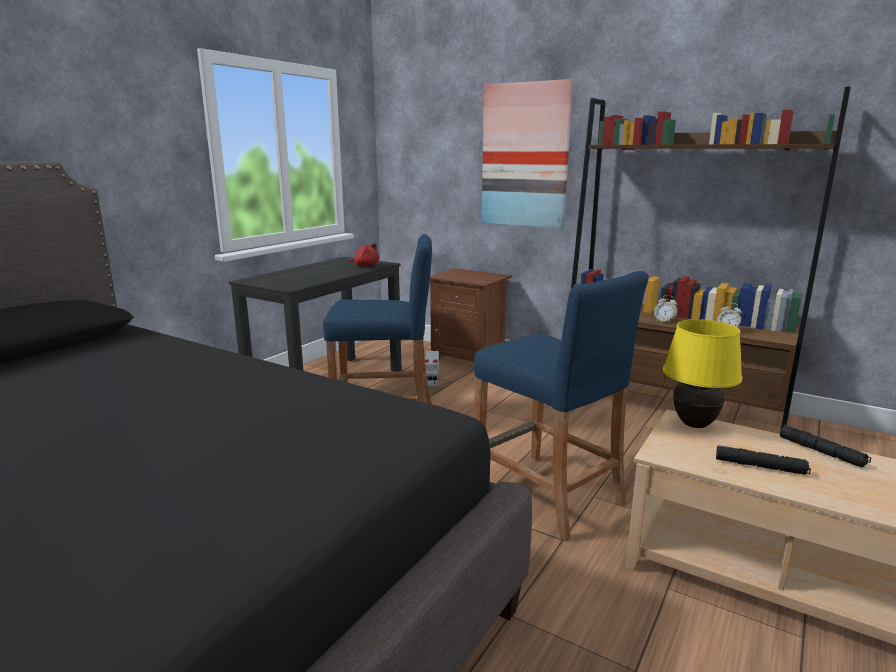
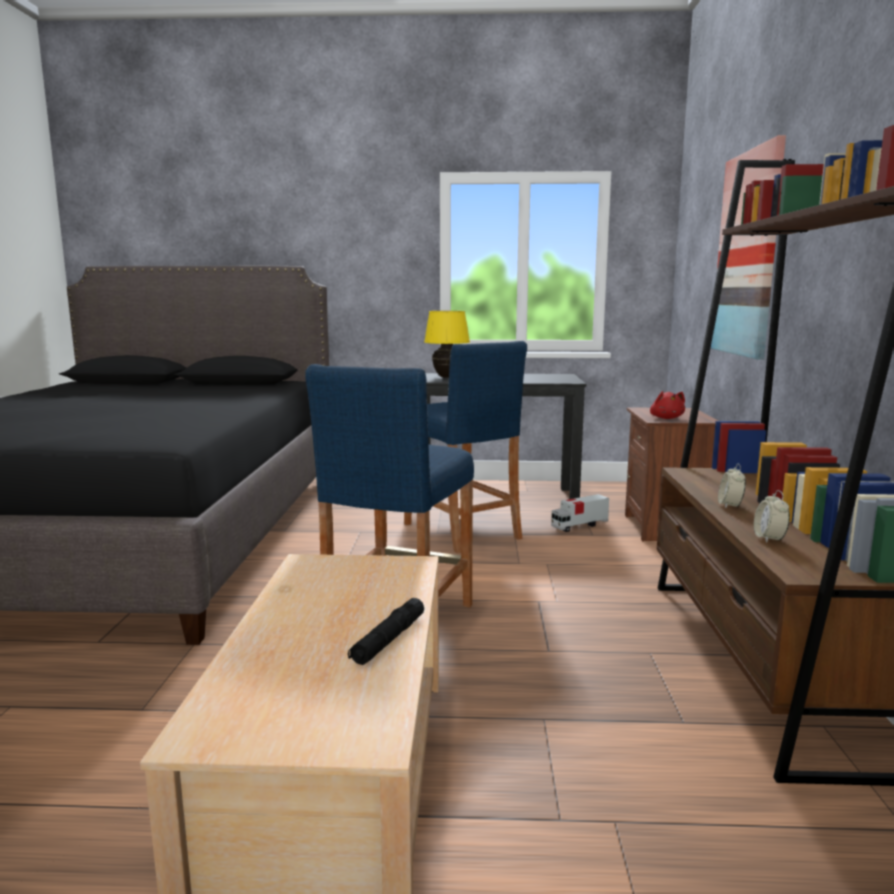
camera: 60 degrees right, 5 degrees down
(365, 266) = (546, 380): red plush toy -> red plush toy (666, 418)
(695, 425) = (403, 571): yellow table lamp -> yellow table lamp (447, 377)
(760, 467) = (311, 606): black flashlight -> none

